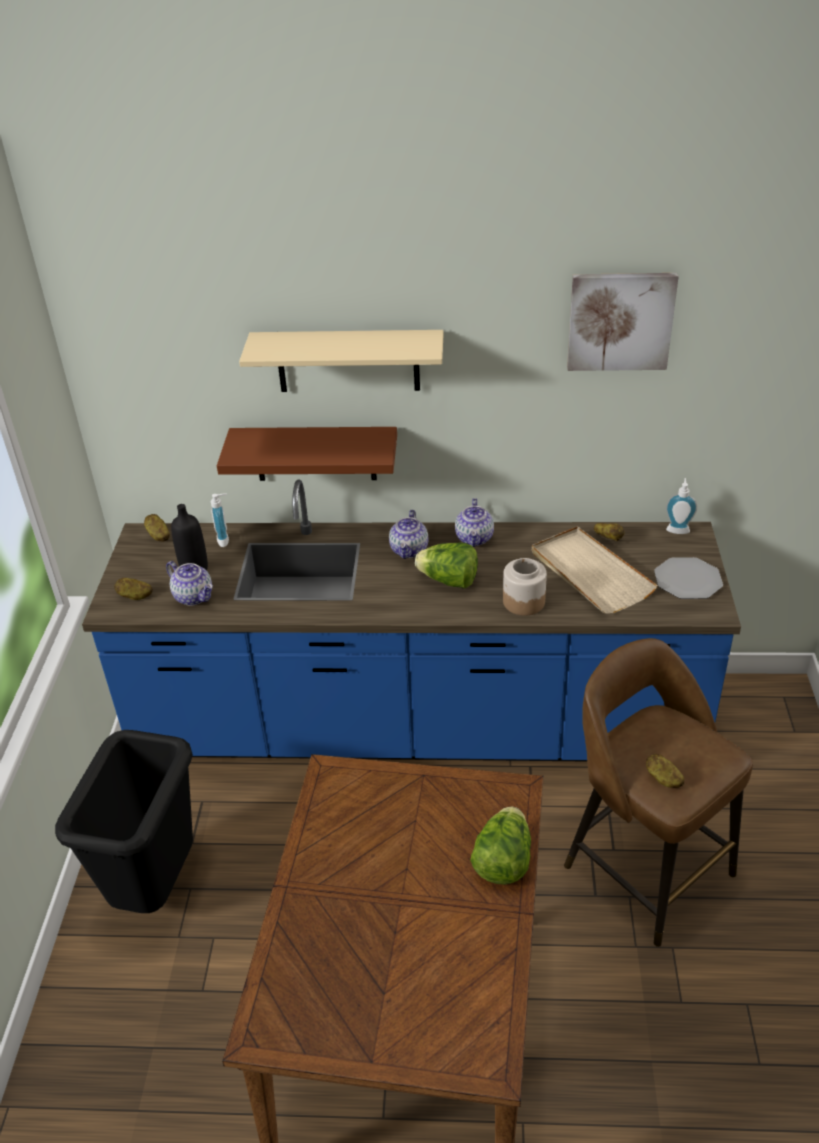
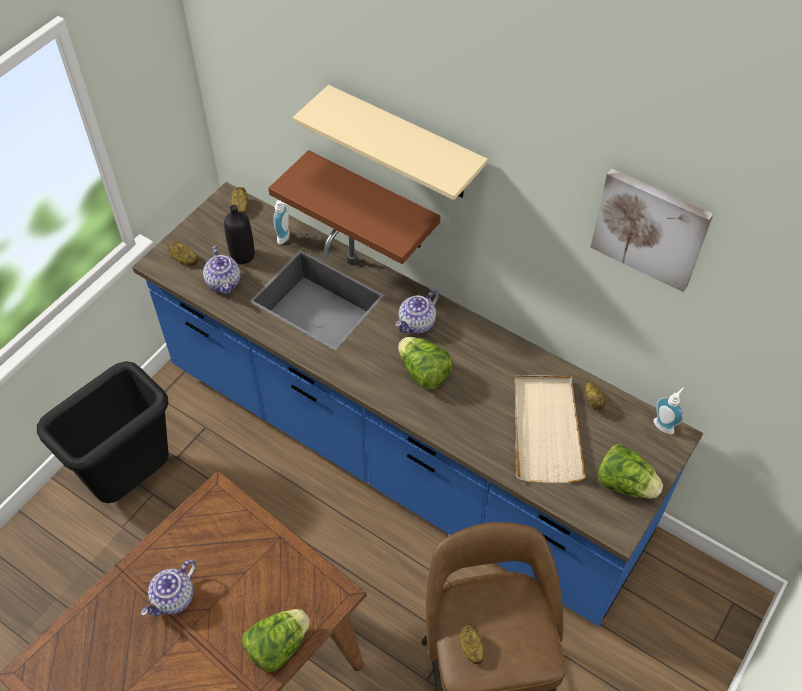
camera: 30 degrees right, 15 degrees up
(475, 538) = (479, 340): teapot -> teapot (174, 599)
(523, 601) = (466, 427): jar -> none
(687, 580) = (625, 484): plate -> lettuce

